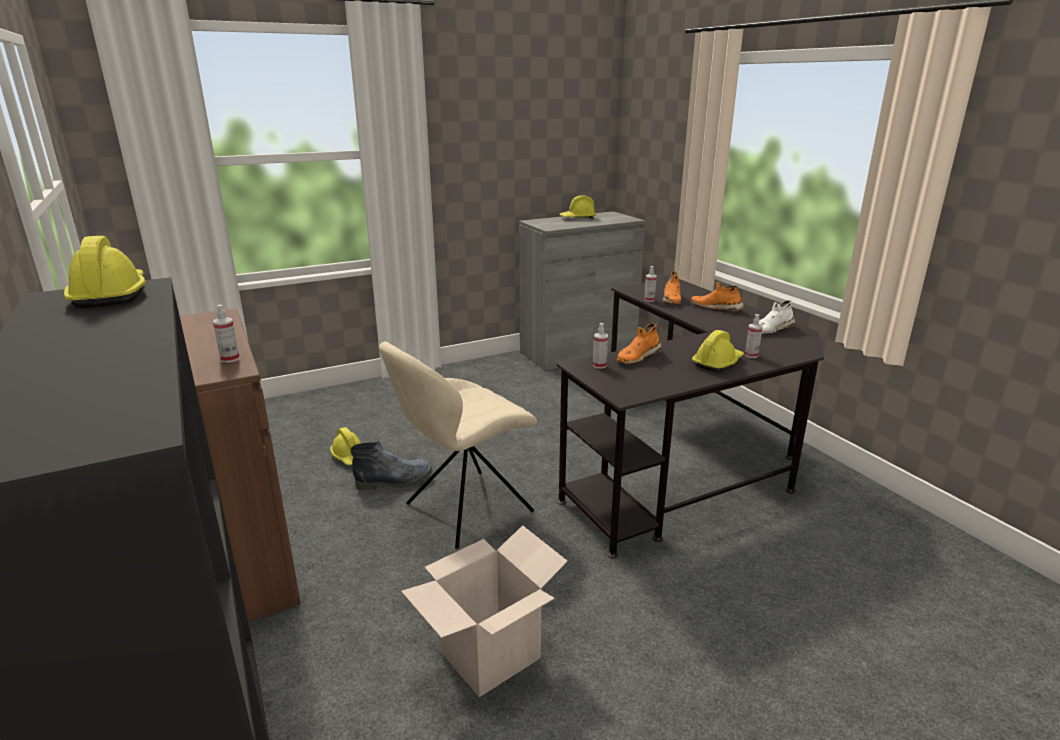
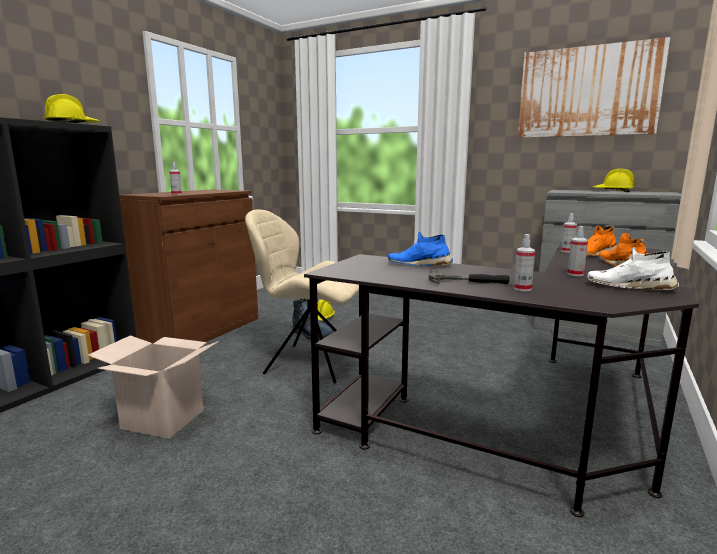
camera: 55 degrees right, 10 degrees down
(538, 113) = (587, 92): none -> picture
(599, 365) = (377, 260): spray bottle -> spray bottle (575, 274)
(637, 357) = (419, 264): orange shoe -> blue shoe
(717, 363) = (468, 282): yellow hard hat -> hammer

